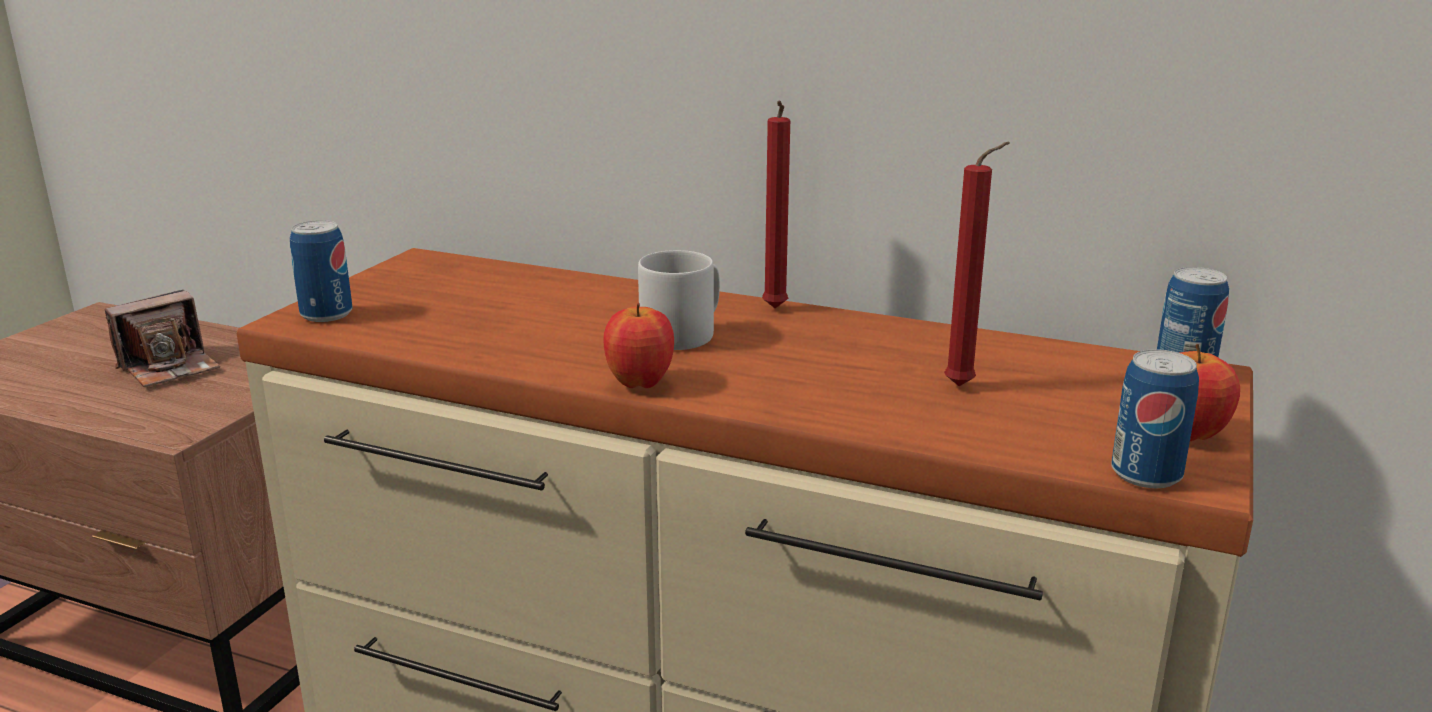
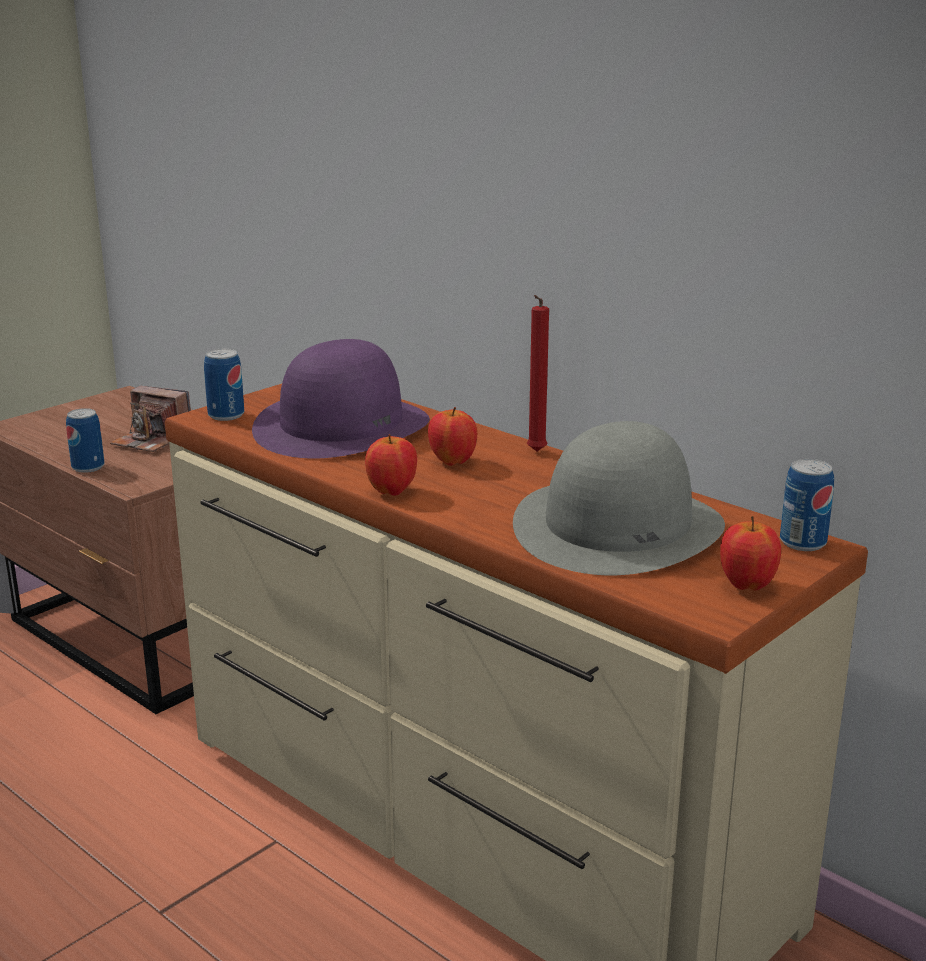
camera: 20 degrees right, 0 degrees up
(170, 367) = (152, 440): camera -> camera turned 45 degrees clockwise
(500, 308) = (342, 426): none -> purple hat
(684, 334) = (452, 462): grey mug -> apple
(964, 386) = (618, 527): red candle -> grey hat
(1146, 474) = (683, 605): can -> can (88, 467)

